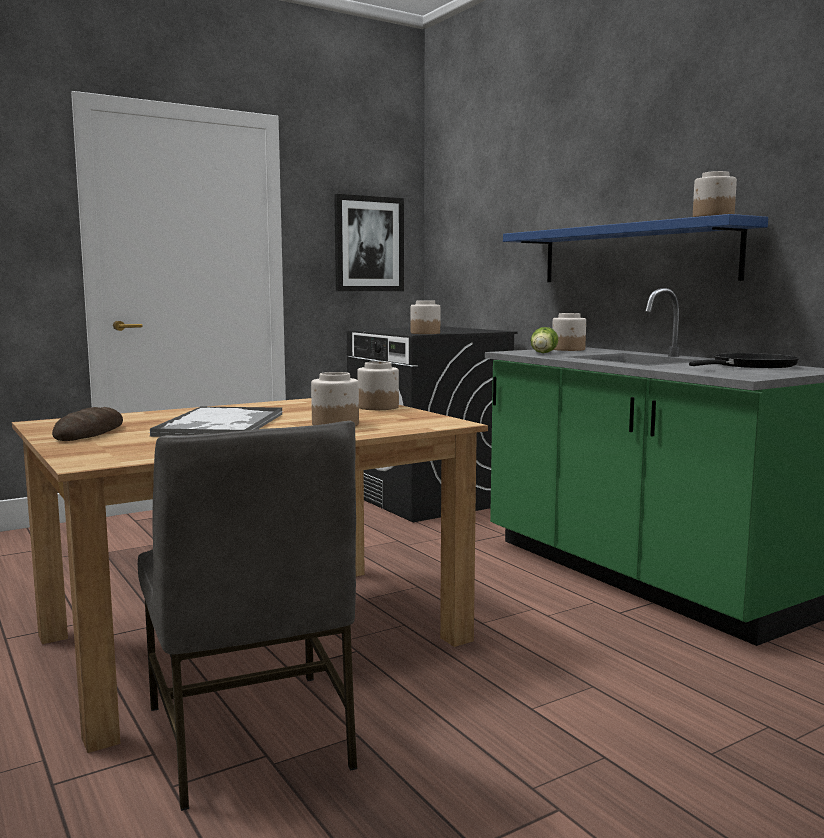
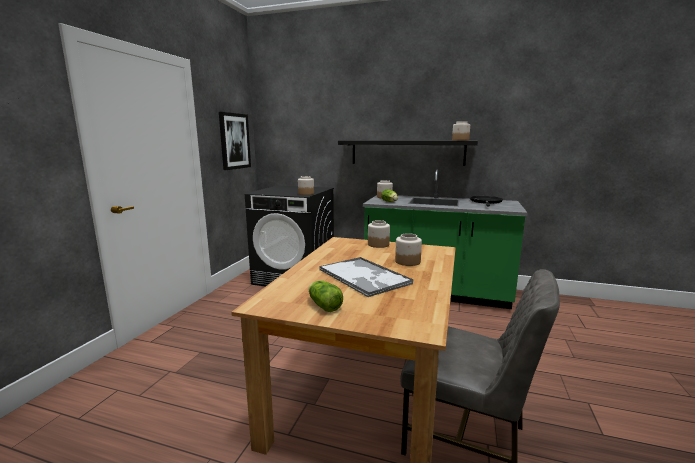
camera: 40 degrees left, 5 degrees up
(89, 432) = (323, 305): bread -> lettuce
(634, 254) = (407, 152): blue shelf -> black shelf

